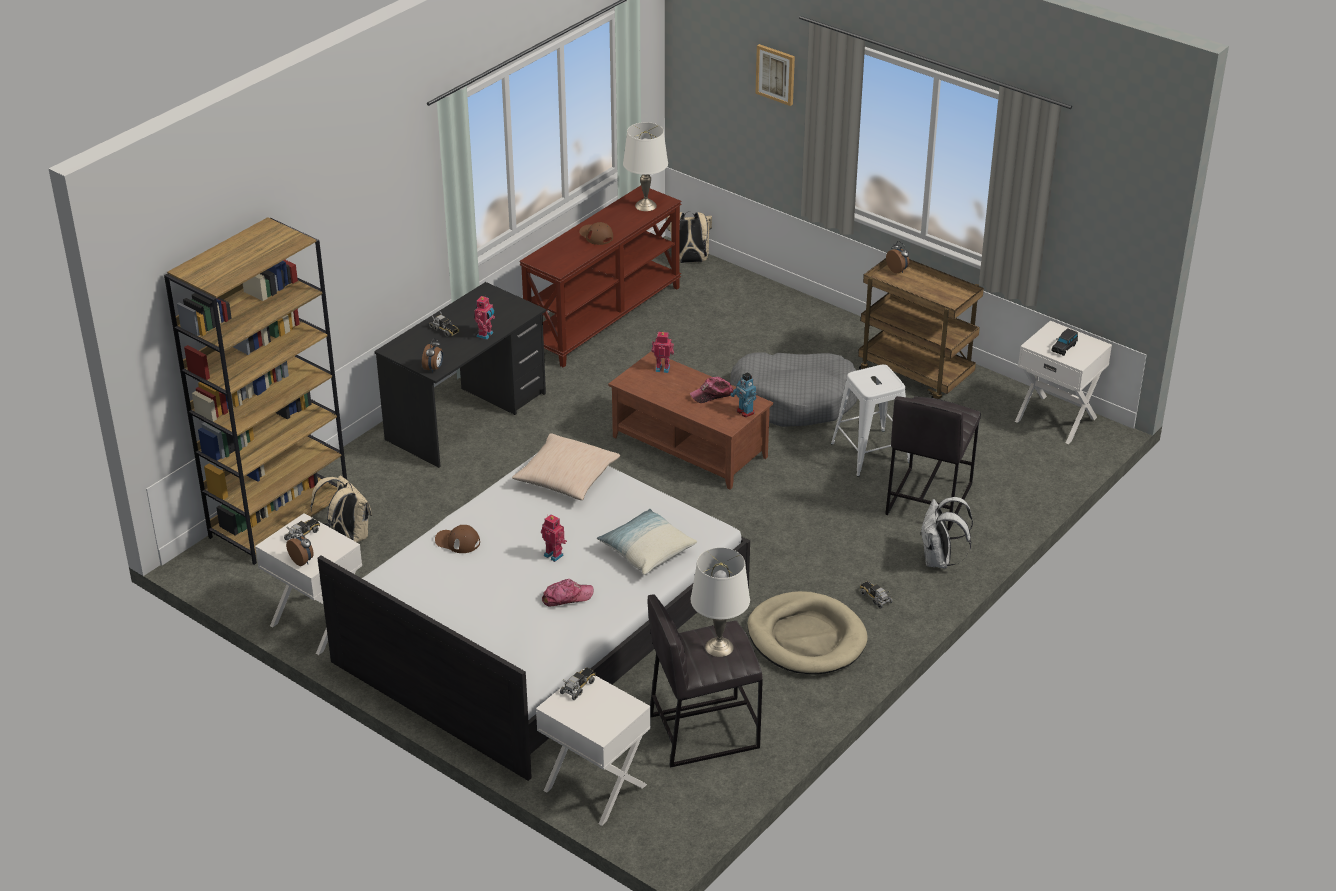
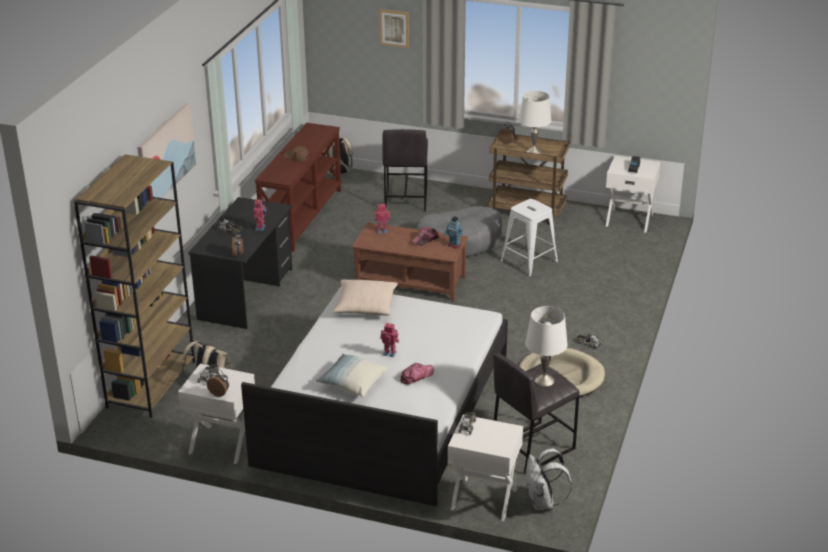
camera: 20 degrees left, 5 degrees down
(351, 219) = (165, 155): none -> picture
(457, 541) = (317, 359): brown cap -> none
(645, 205) = (318, 133): white table lamp -> white table lamp (533, 151)
(646, 551) = (450, 338): pillow -> pillow (352, 383)
(927, 499) = (582, 280): grey stool -> grey stool (405, 199)
(939, 560) = (613, 314): white backpack -> white backpack (543, 503)

